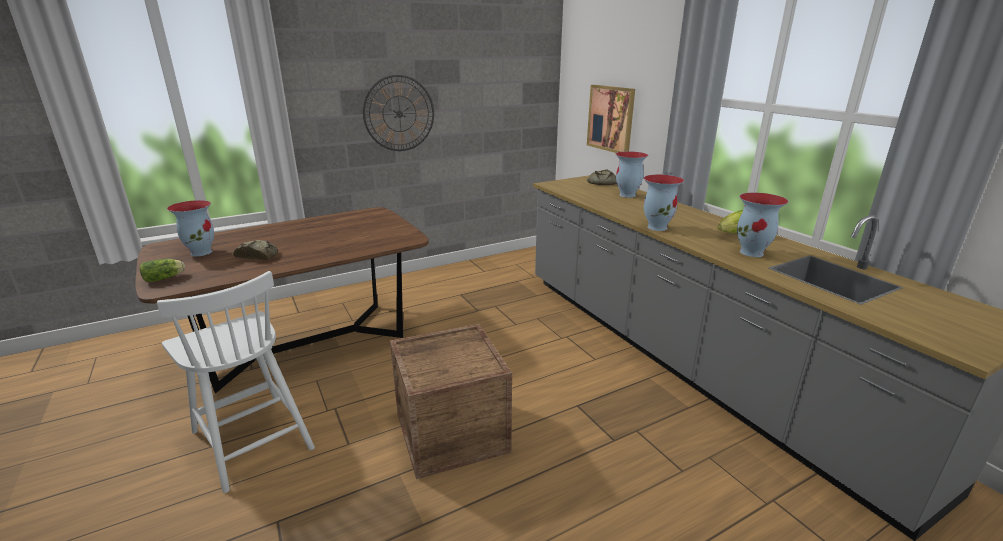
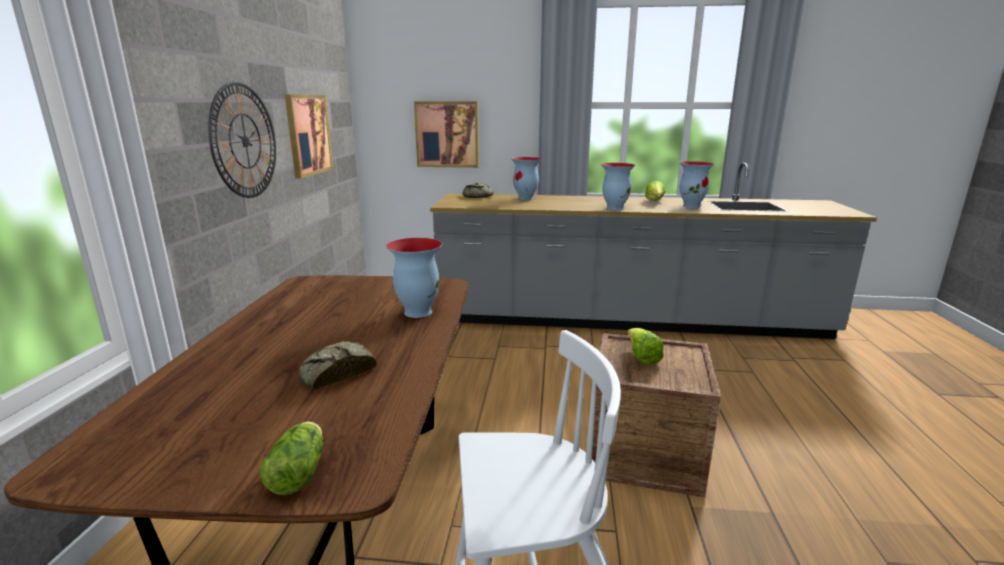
camera: 55 degrees left, 5 degrees down
(201, 252) = (216, 421): vase -> vase (417, 312)
(452, 350) = (642, 358): none -> lettuce
(481, 109) = (308, 135): none -> picture

